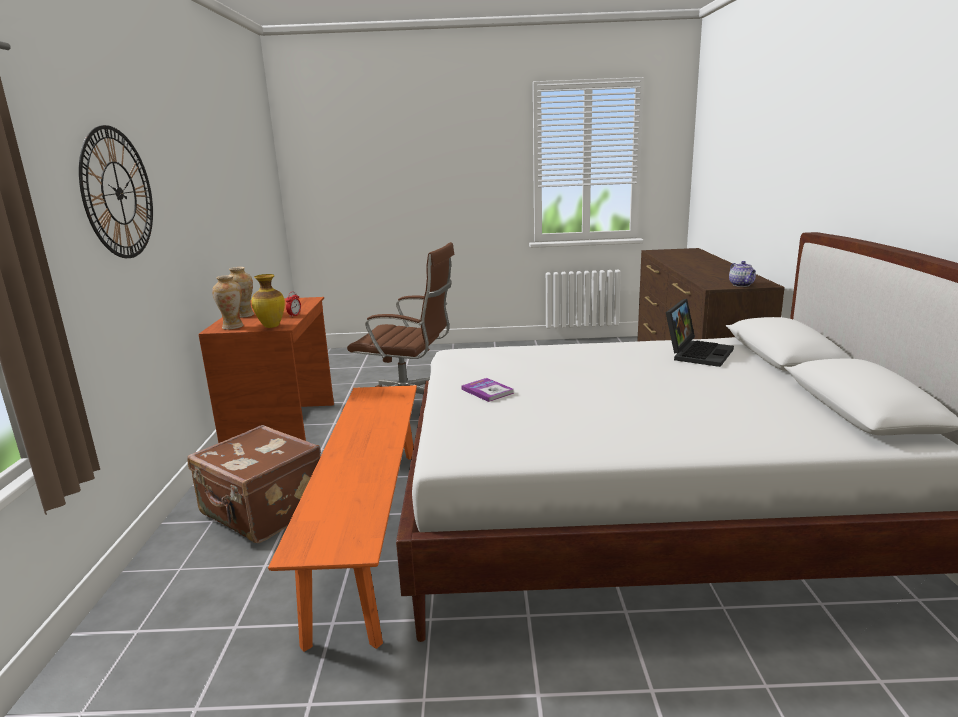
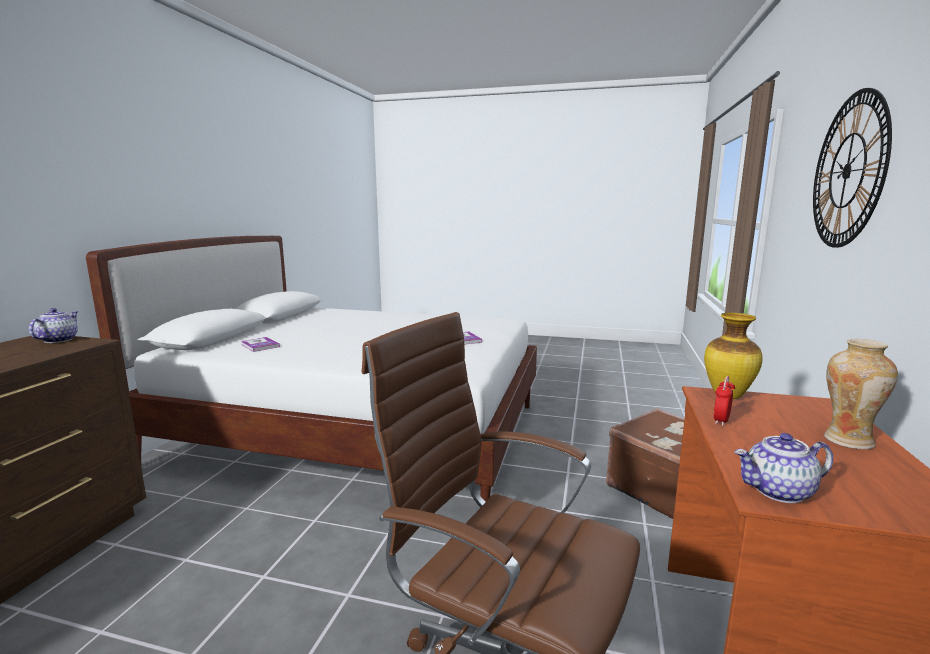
camera: 165 degrees left, 5 degrees down
(232, 327) = (803, 405): vase -> none
(304, 300) = (778, 491): none -> teapot
(370, 530) = (559, 459): orange bench -> none
(697, 353) = (260, 345): laptop -> book

